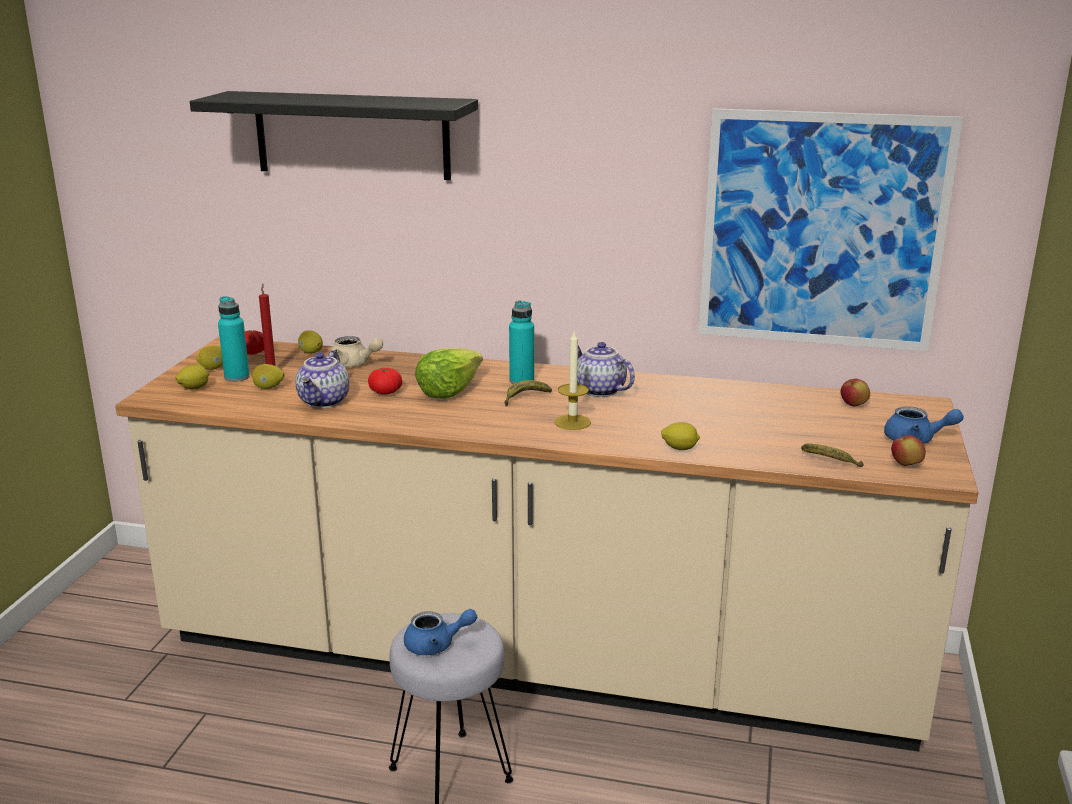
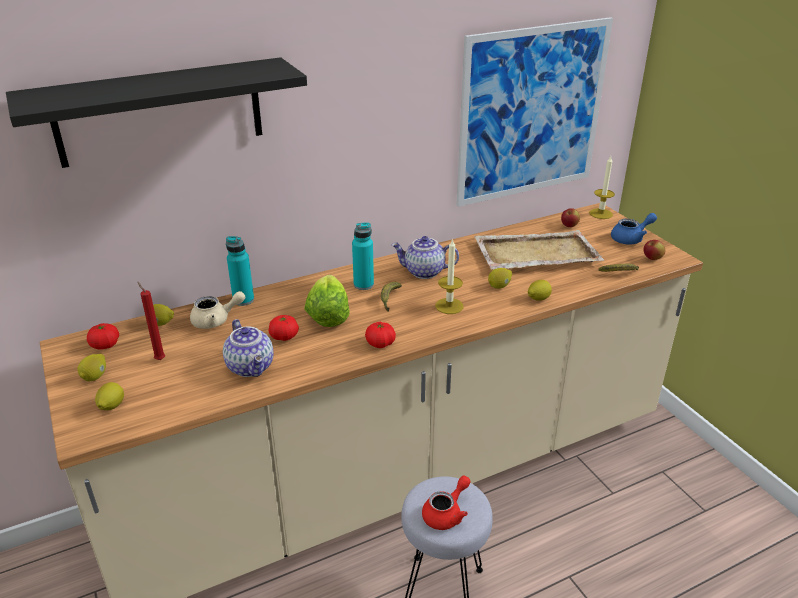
camera: 40 degrees left, 10 degrees up
(237, 377) = (133, 376): turquoise bottle -> turquoise bottle (243, 300)
(268, 388) = (181, 375): lemon -> lemon (499, 286)
(436, 645) = (446, 514): blue teapot -> red teapot
(454, 425) = (380, 343): none -> tomato
(756, 414) = (535, 254): none -> beige tray
(924, 407) = (601, 213): none -> candle

